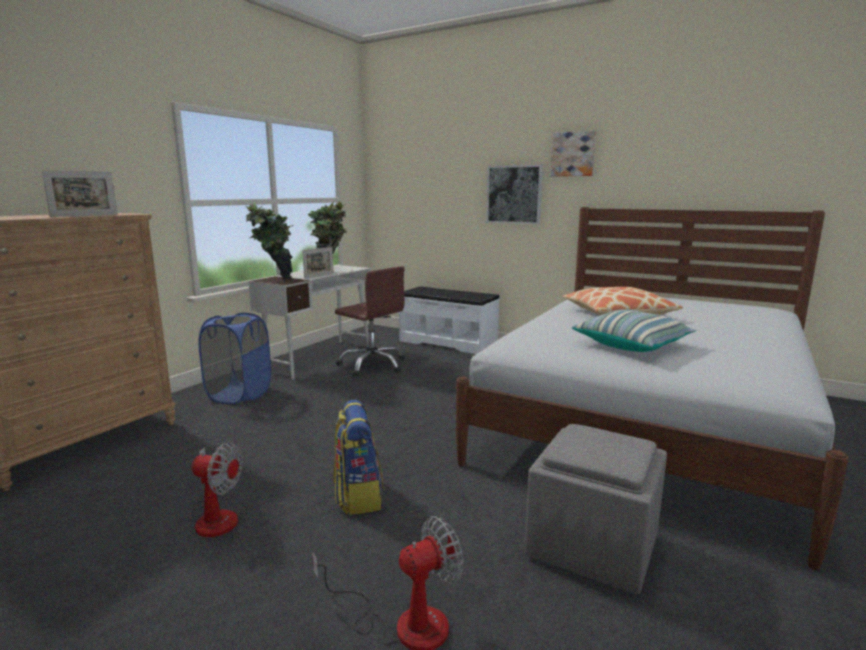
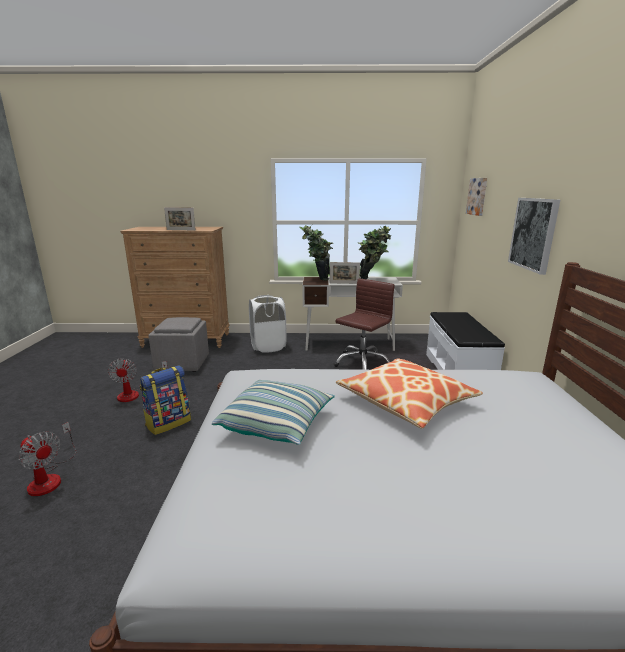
camera: 60 degrees right, 5 degrees up
(239, 394) = (268, 346): blue laundry basket -> white laundry basket
(373, 365) = (362, 363): brown office chair -> brown office chair turned 150 degrees counterclockwise
(573, 154) = (588, 187): picture -> picture (478, 196)
(594, 546) = (135, 540): grey ottoman -> grey ottoman (183, 363)

